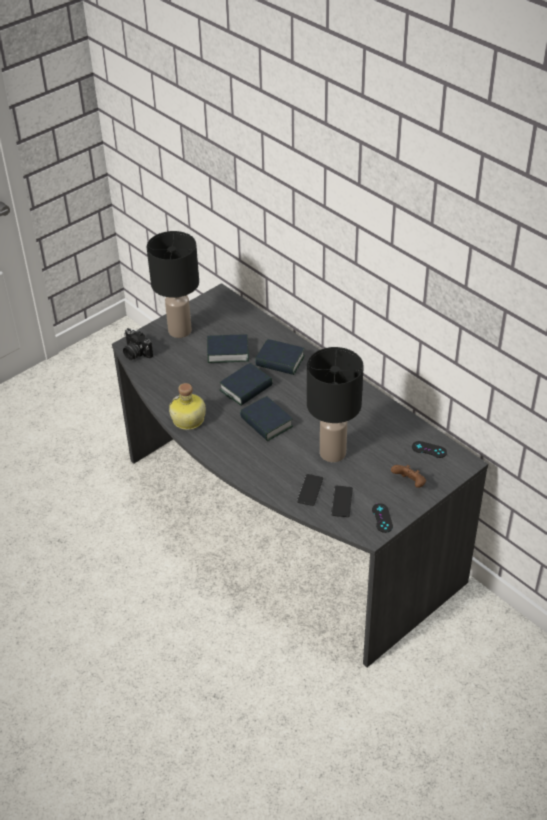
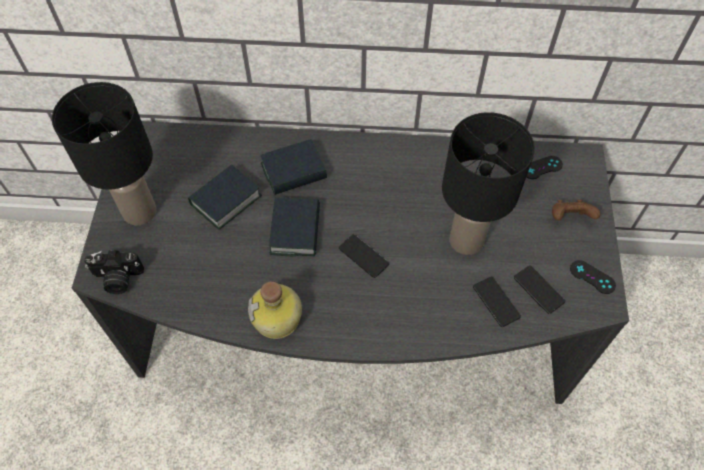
camera: 45 degrees left, 15 degrees up
(266, 423) = (363, 256): book -> phone

